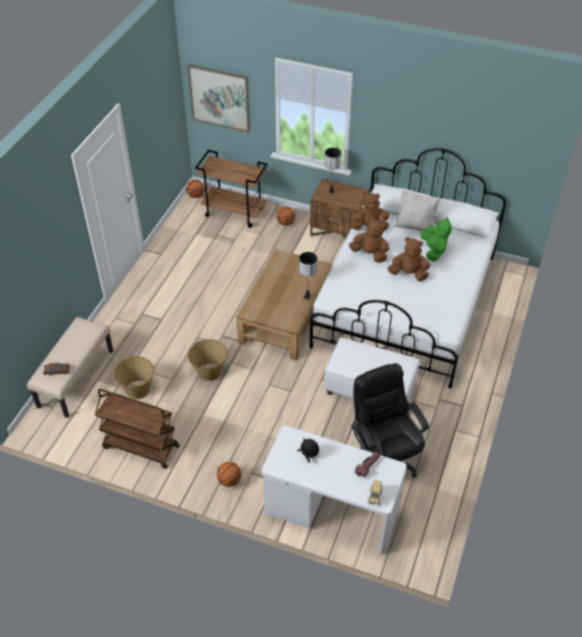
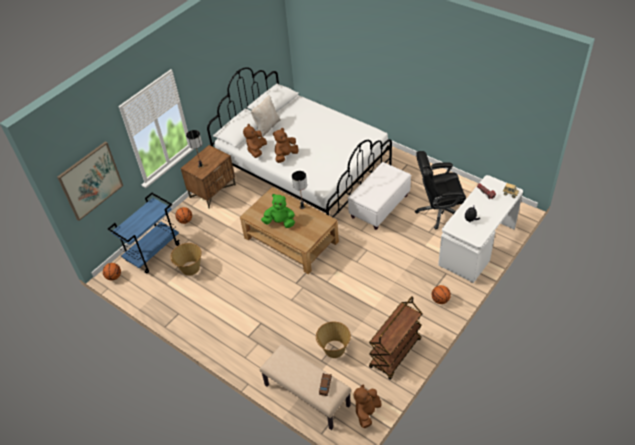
camera: 70 degrees left, 0 degrees up
(209, 371) = (331, 297): basket -> basket (190, 268)
(235, 212) = (153, 252): brown cart -> blue cart
(408, 274) = (314, 140): brown plush toy -> brown plush toy (367, 412)
(433, 250) = (297, 123): green plush toy -> green plush toy (280, 222)

